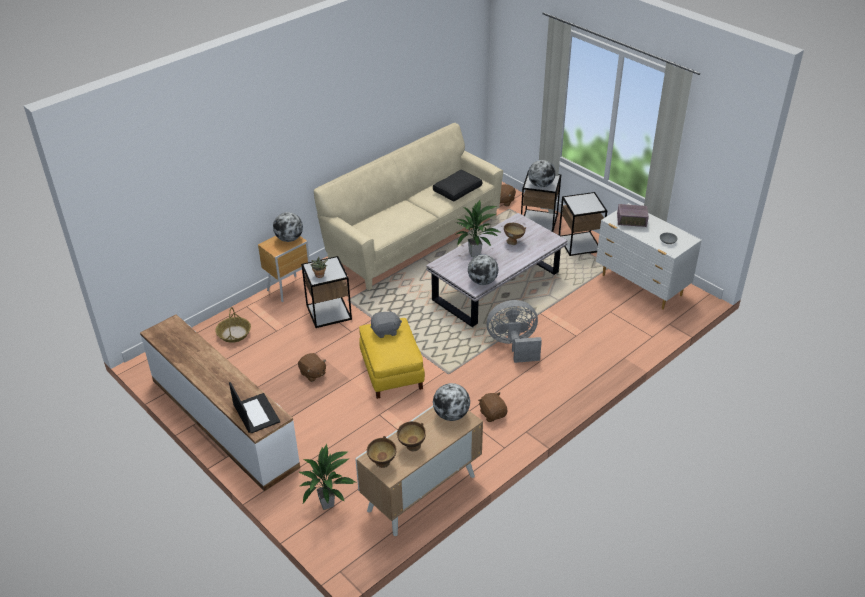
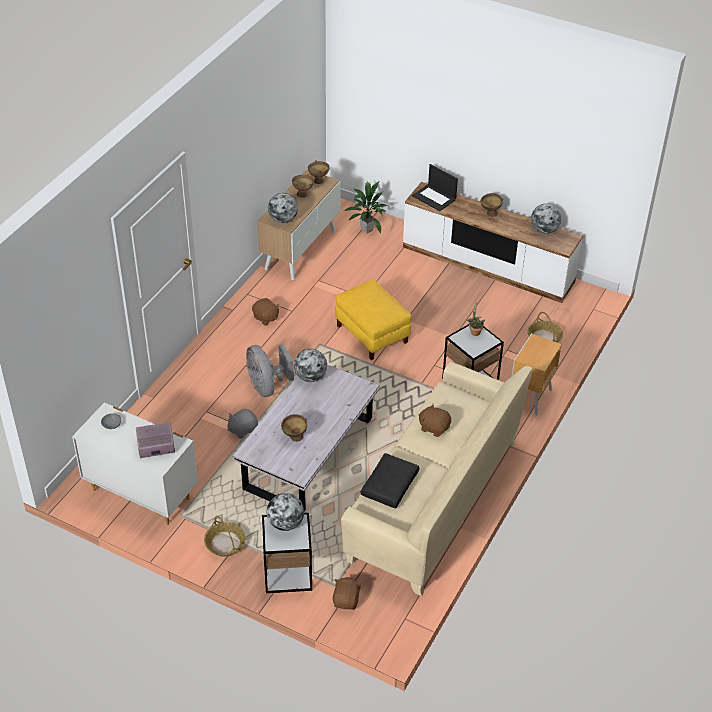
camera: 160 degrees right, 5 degrees up
(211, 378) = (489, 213): none -> brown bowl
(289, 239) = (534, 358): globe -> globe (544, 230)
(313, 374) = (442, 317): brown plush toy -> brown plush toy (434, 427)
(386, 331) = (382, 310): grey plush toy -> grey plush toy (242, 429)
(475, 254) = (332, 411): potted plant -> none
(514, 345) = (267, 386): grey fan -> grey fan turned 90 degrees clockwise
(580, 244) = (225, 543): side table -> basket

